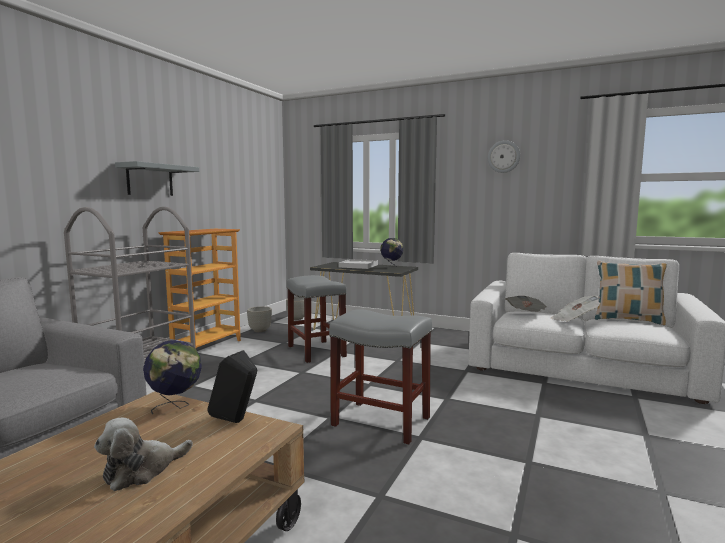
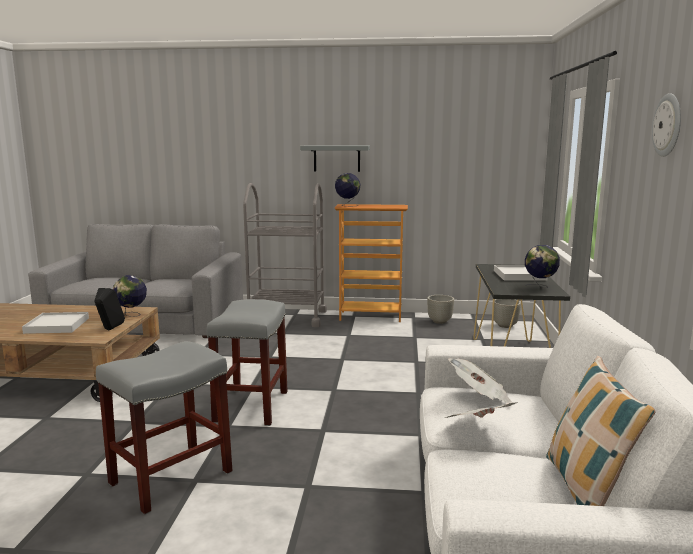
camera: 70 degrees right, 5 degrees up
(142, 470) = (57, 325): plush toy -> white tray
(179, 231) = (347, 205): none -> globe
(315, 351) = (403, 353): grey stool -> grey stool (172, 477)

